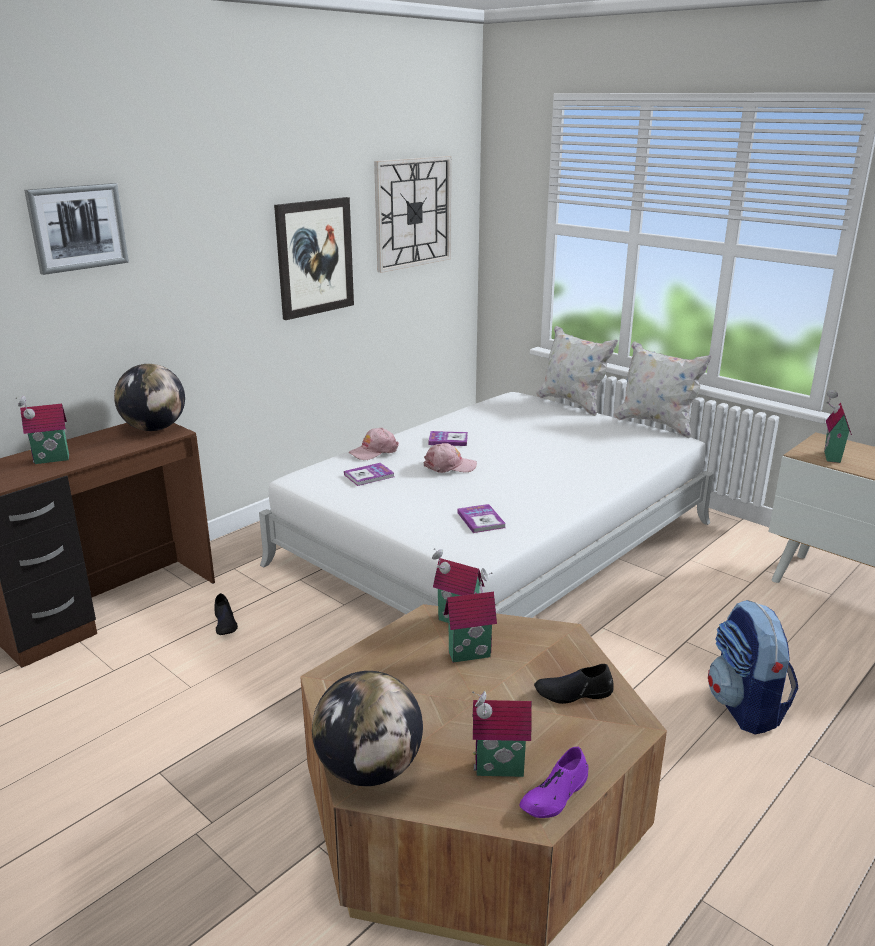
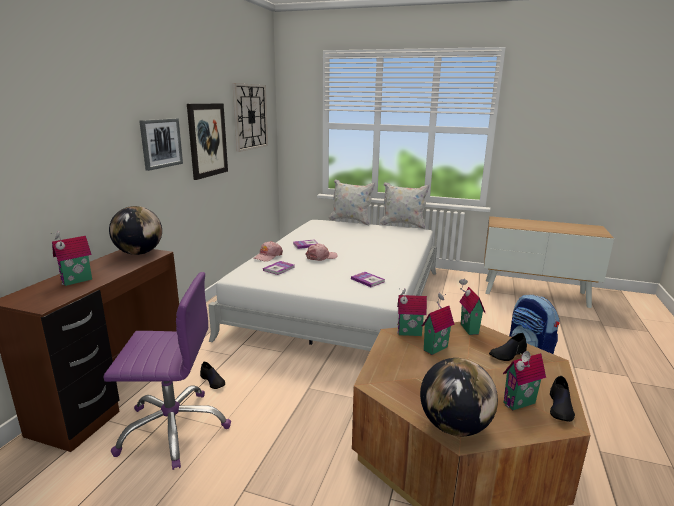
camera: 25 degrees left, 5 degrees down
(77, 227) = (74, 106): picture -> picture (161, 143)
(139, 672) = (173, 428): none -> purple office chair
(555, 795) = (560, 407): purple shoe -> black shoe
(829, 456) = (508, 224): toy house -> toy house (467, 329)

